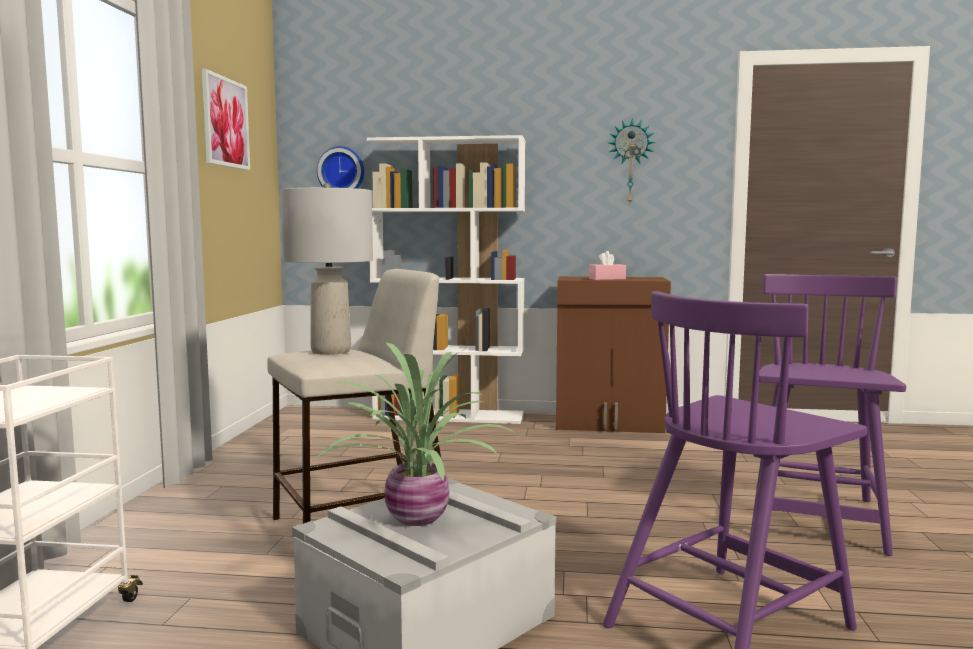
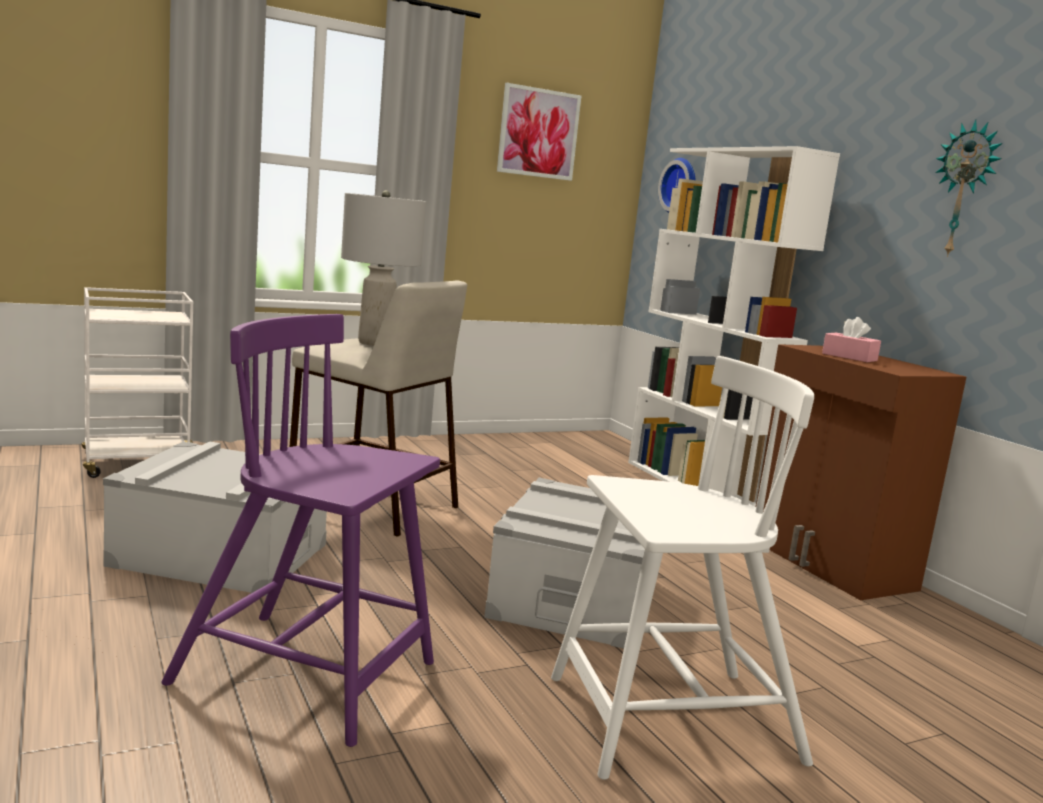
camera: 55 degrees right, 5 degrees up
(416, 520) = (223, 467): potted plant -> none
(623, 499) = (574, 597): none -> grey storage box
(816, 519) = (669, 721): purple chair -> white chair

